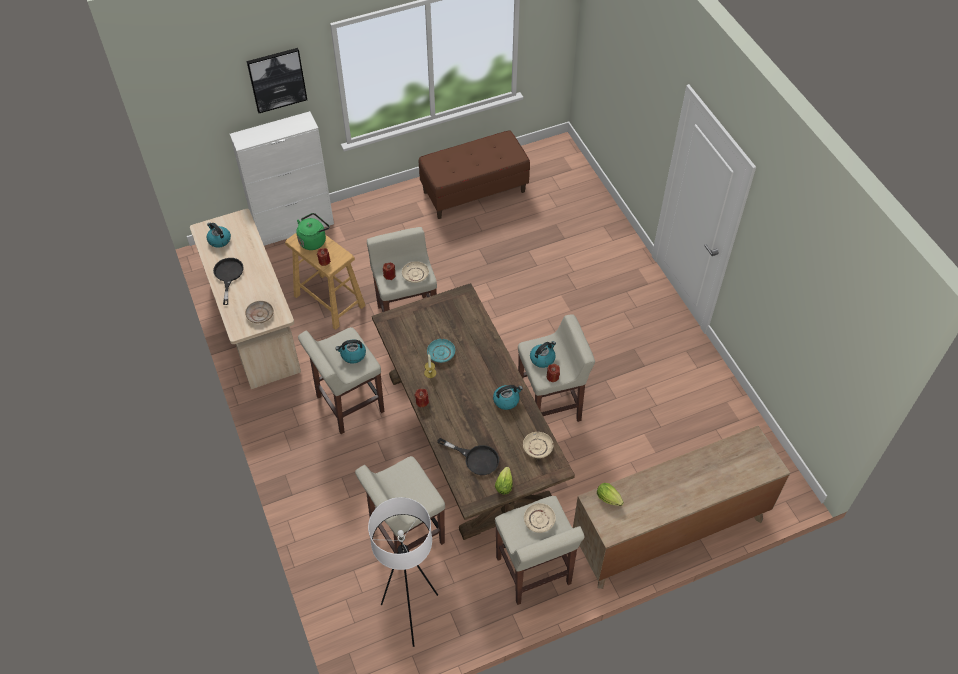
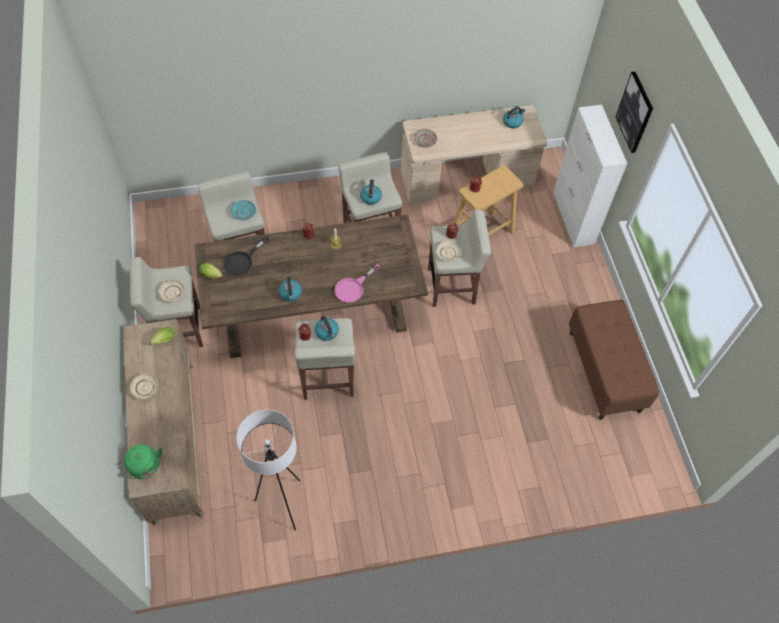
camera: 100 degrees right, 5 degrees up
(228, 276) = (471, 125): black frying pan -> none
(313, 240) = (500, 184): green kettle -> green kettle (146, 468)
(411, 614) = (177, 245): white floor lamp -> white floor lamp (283, 504)
(441, 353) = (353, 256): turquoise plate -> turquoise plate (244, 212)
(483, 346) = (353, 288): none -> pink frying pan
(537, 447) = (237, 306): beige plate -> beige plate (145, 388)

